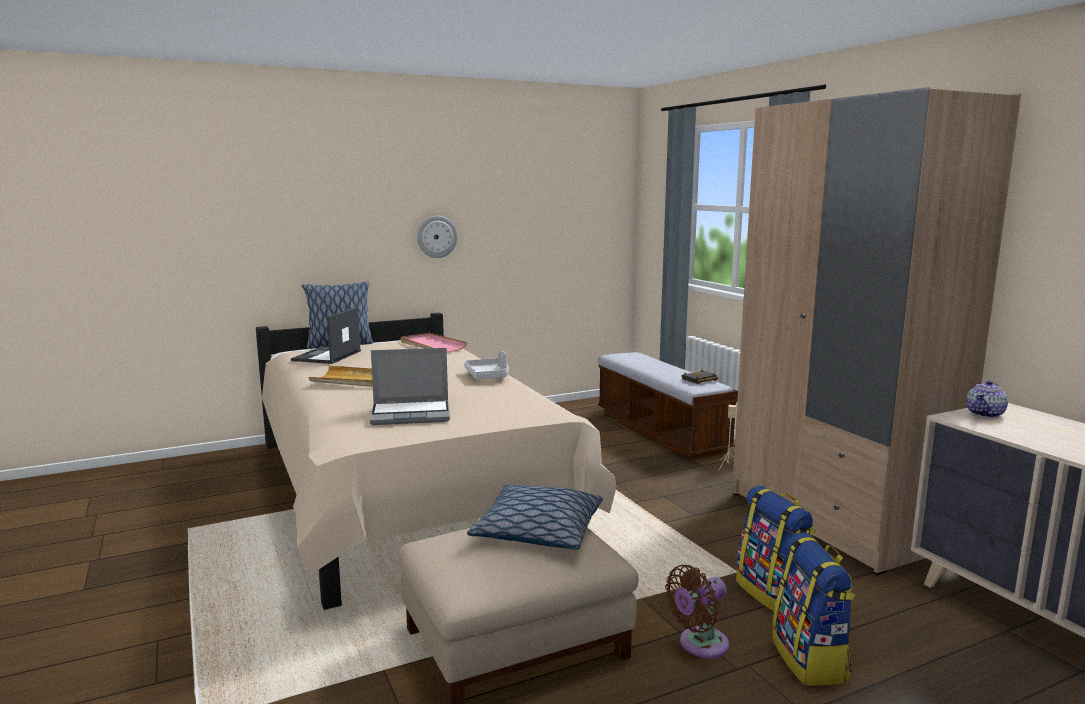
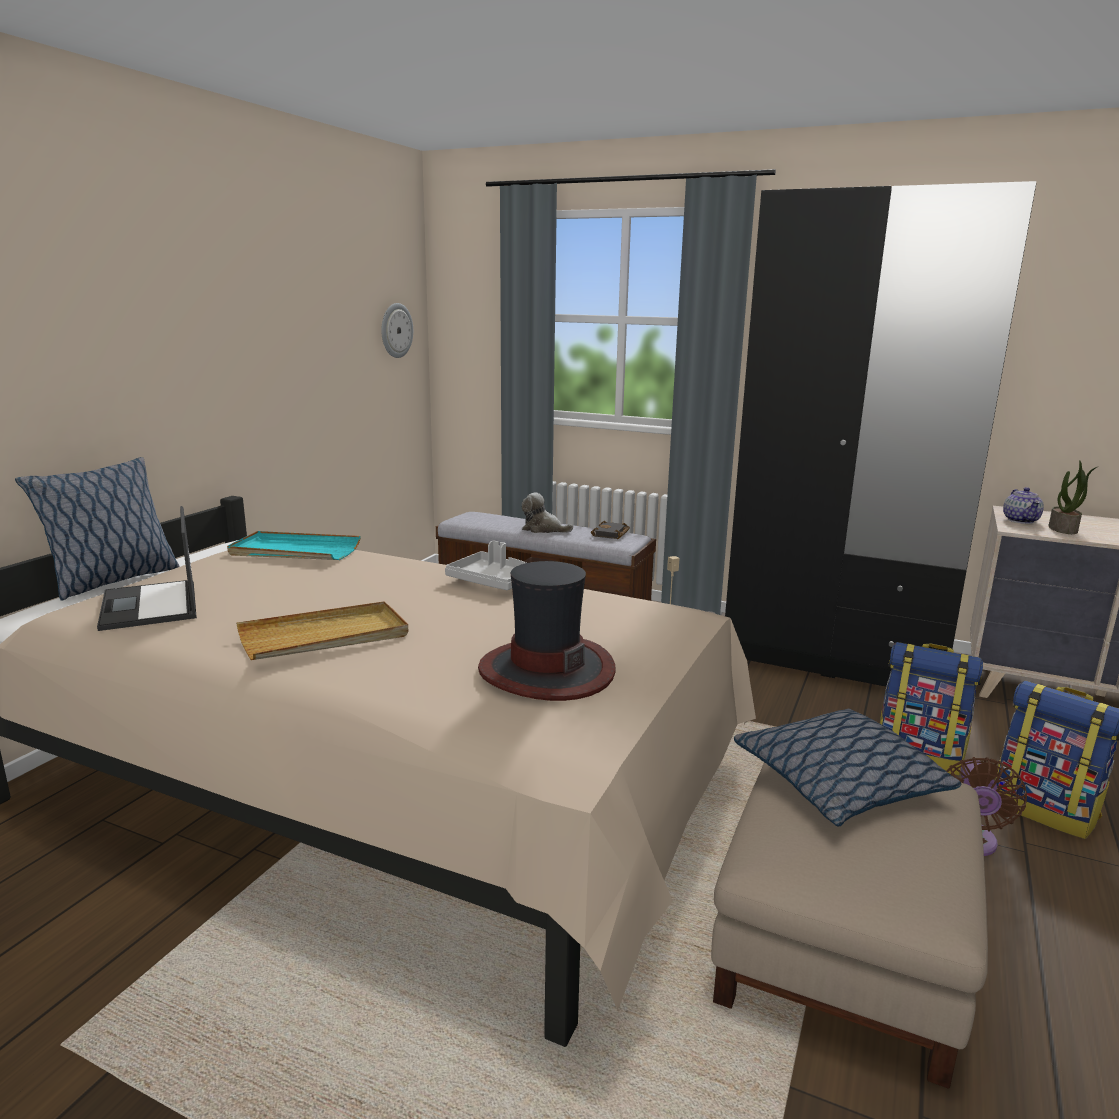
camera: 40 degrees left, 5 degrees up
(412, 414) = (546, 670): laptop -> hat
(432, 345) = (294, 551): pink tray -> turquoise tray
(436, 236) = (212, 370): wall clock -> wall clock (396, 330)
(657, 369) = (543, 529): none -> plush toy
(836, 519) = (834, 656): beige wardrobe -> black wardrobe
(1009, 427) = (1063, 529): none -> potted plant

